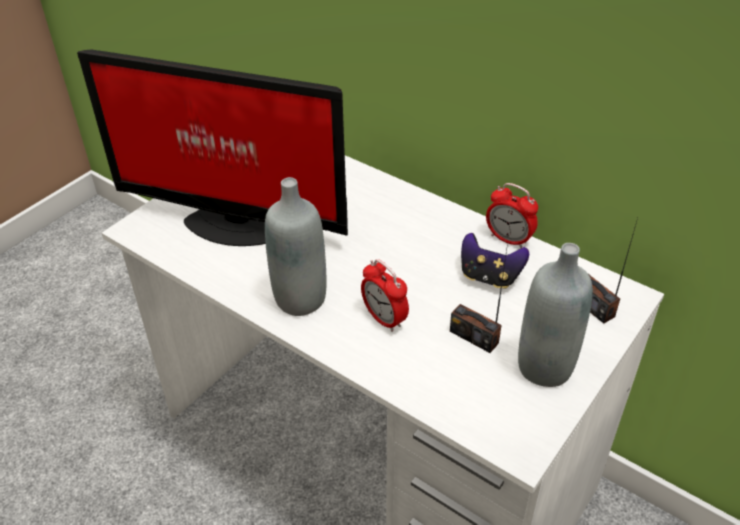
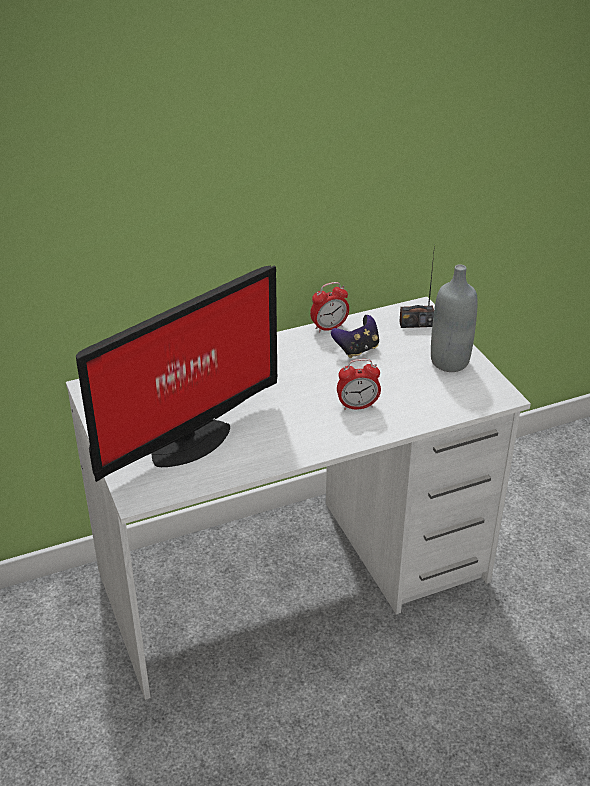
camera: 60 degrees left, 5 degrees down
(300, 299) = (305, 436): grey bottle -> none
(474, 337) = (404, 377): radio -> none

